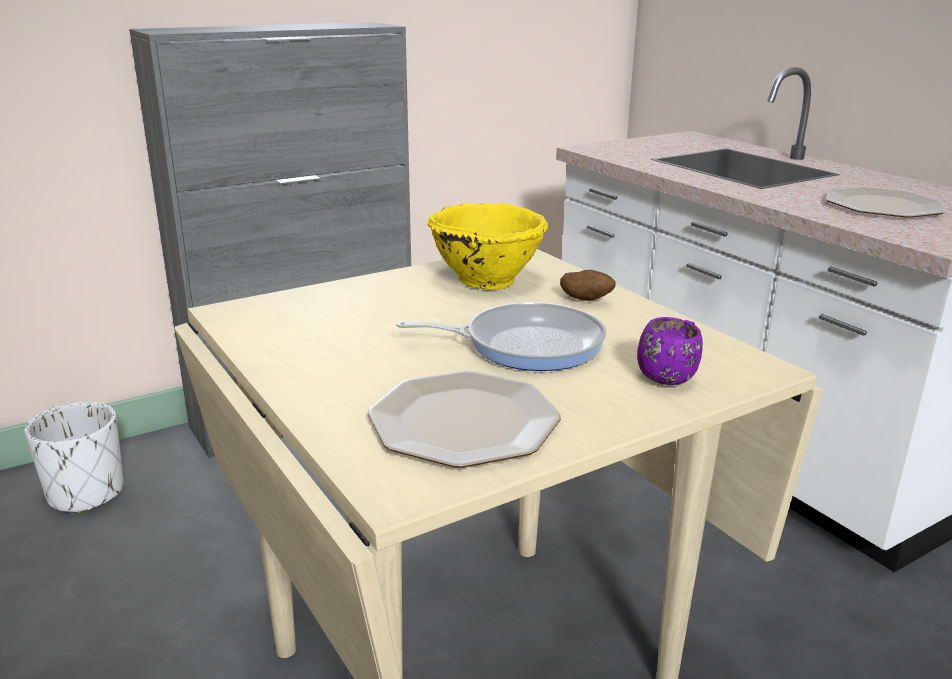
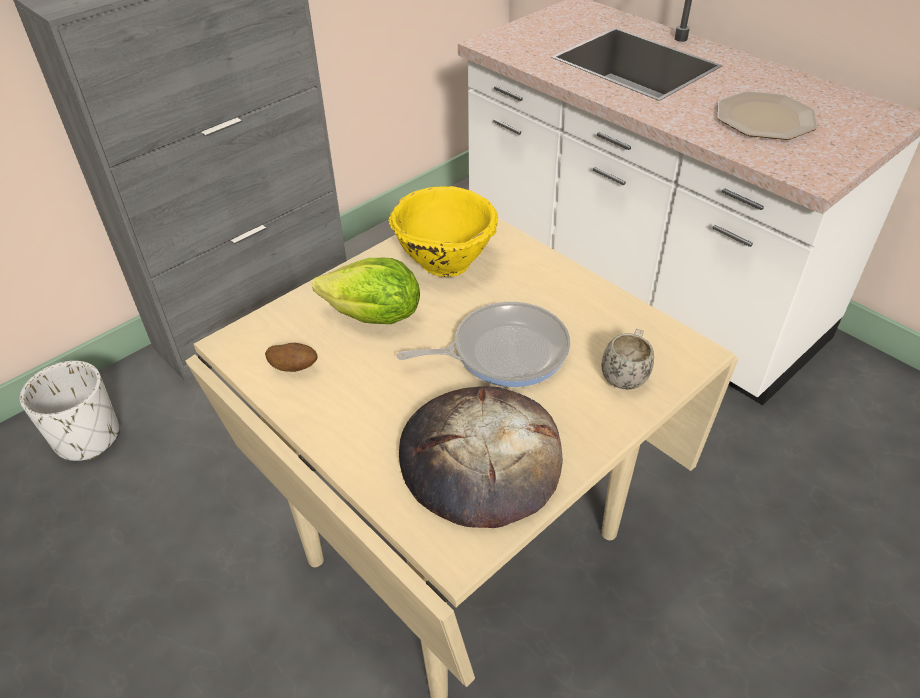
camera: 10 degrees left, 20 degrees up
(390, 308) = (374, 317): none -> lettuce
(462, 420) = (480, 459): plate -> bread
(586, 300) = (537, 279): potato -> potato (294, 368)
(670, 376) = (626, 374): purple mug -> white mug

